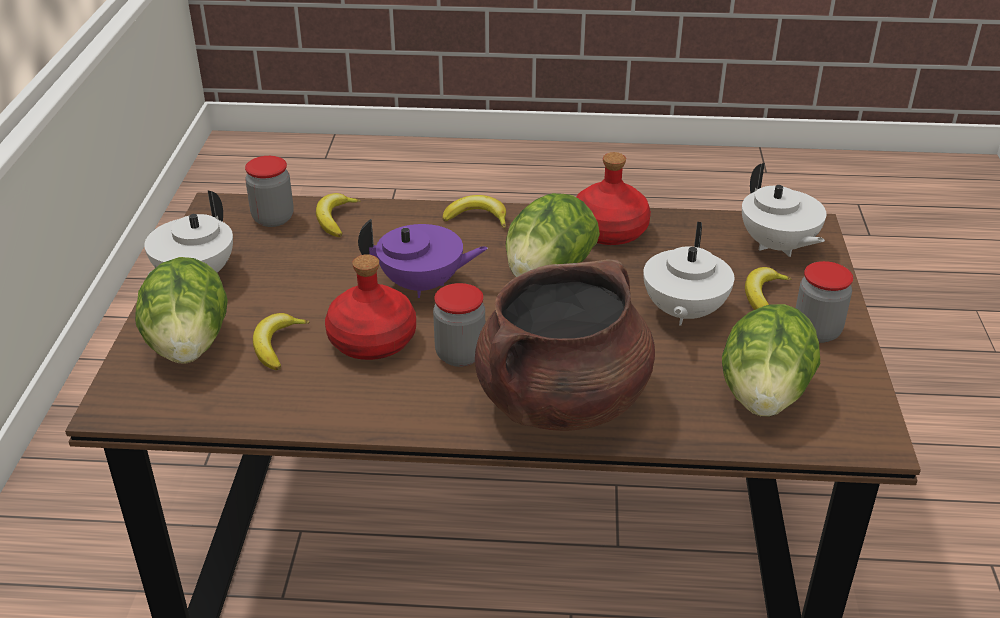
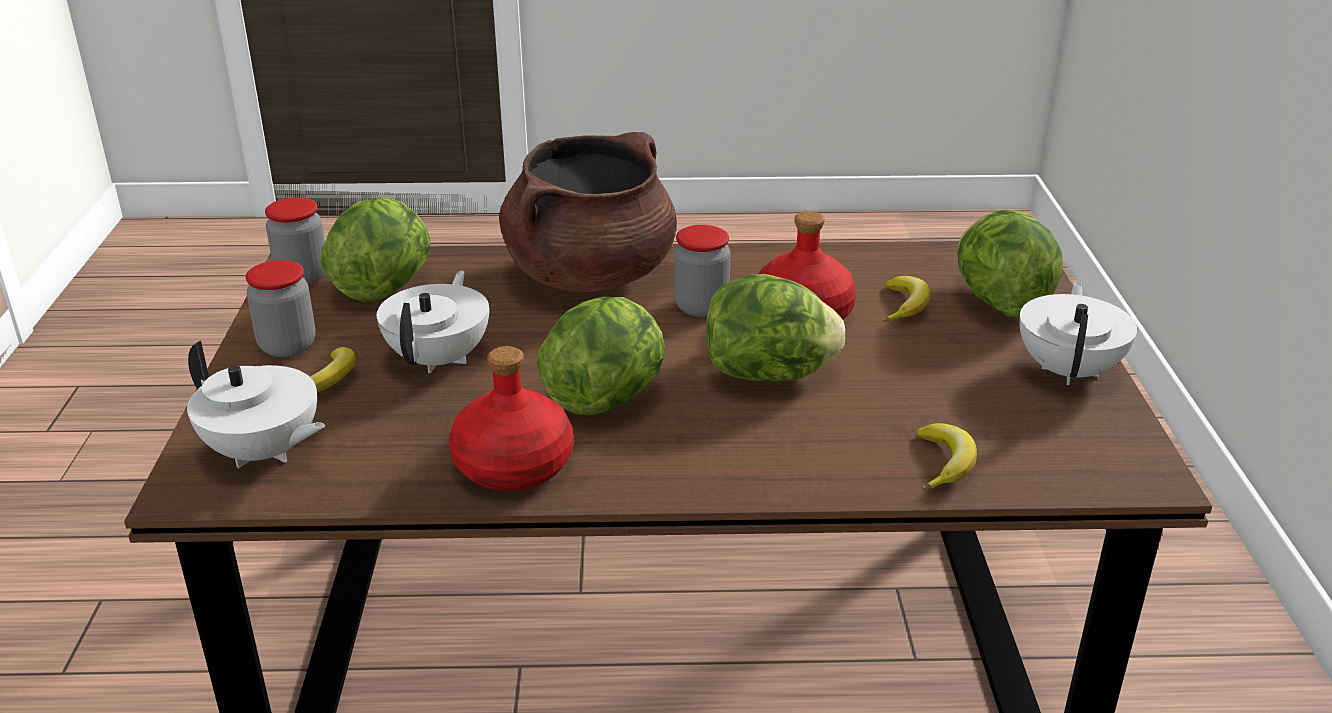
camera: 175 degrees right, 5 degrees down
(273, 218) = (1041, 460): jar -> jar (302, 276)
(422, 285) = (770, 375): purple teapot -> lettuce
(477, 218) = (723, 477): banana -> none
(777, 246) = (263, 453): white teapot -> white teapot turned 150 degrees clockwise

